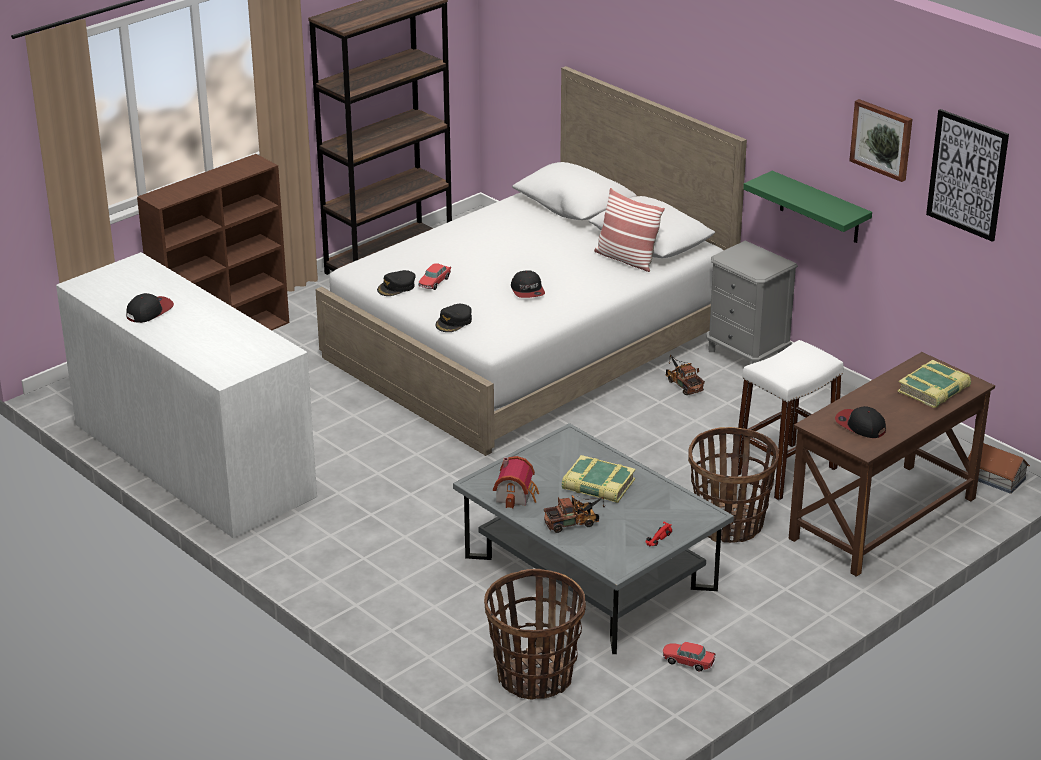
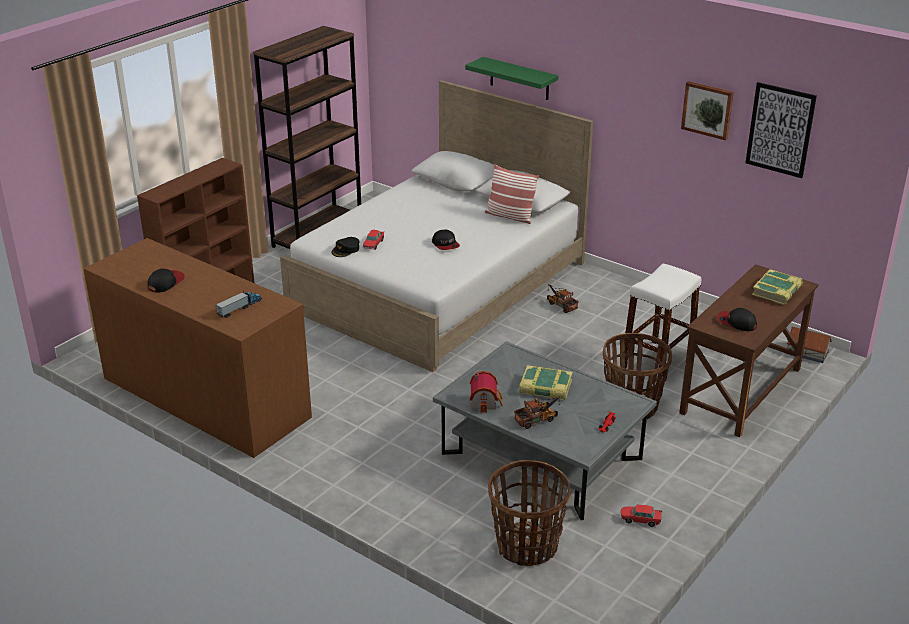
camera: 10 degrees left, 0 degrees up
(193, 459) = (205, 397): white dresser -> brown dresser
(229, 350) = (239, 308): none -> toy truck
(454, 322) = (398, 272): black cap -> none
(747, 354) = (598, 279): grey nightstand -> none
(819, 208) = (654, 166): green shelf -> green shelf (519, 79)

